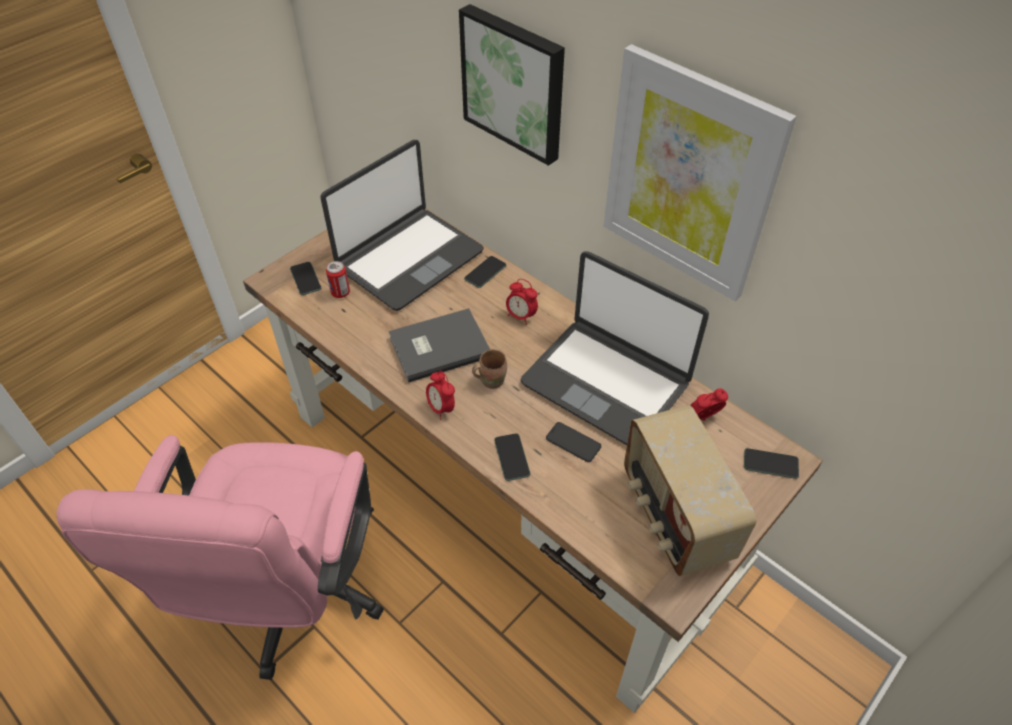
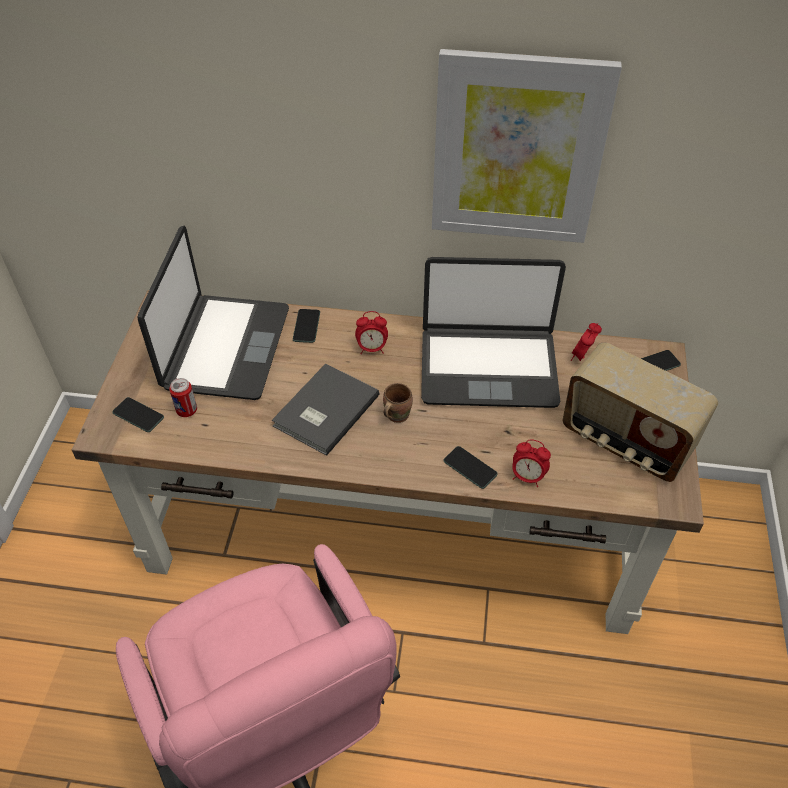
camera: 35 degrees left, 0 degrees up
(441, 408) = (376, 461): alarm clock -> alarm clock (527, 477)
(515, 83) = (301, 127): picture -> none
(573, 442) = (506, 428): phone -> none

